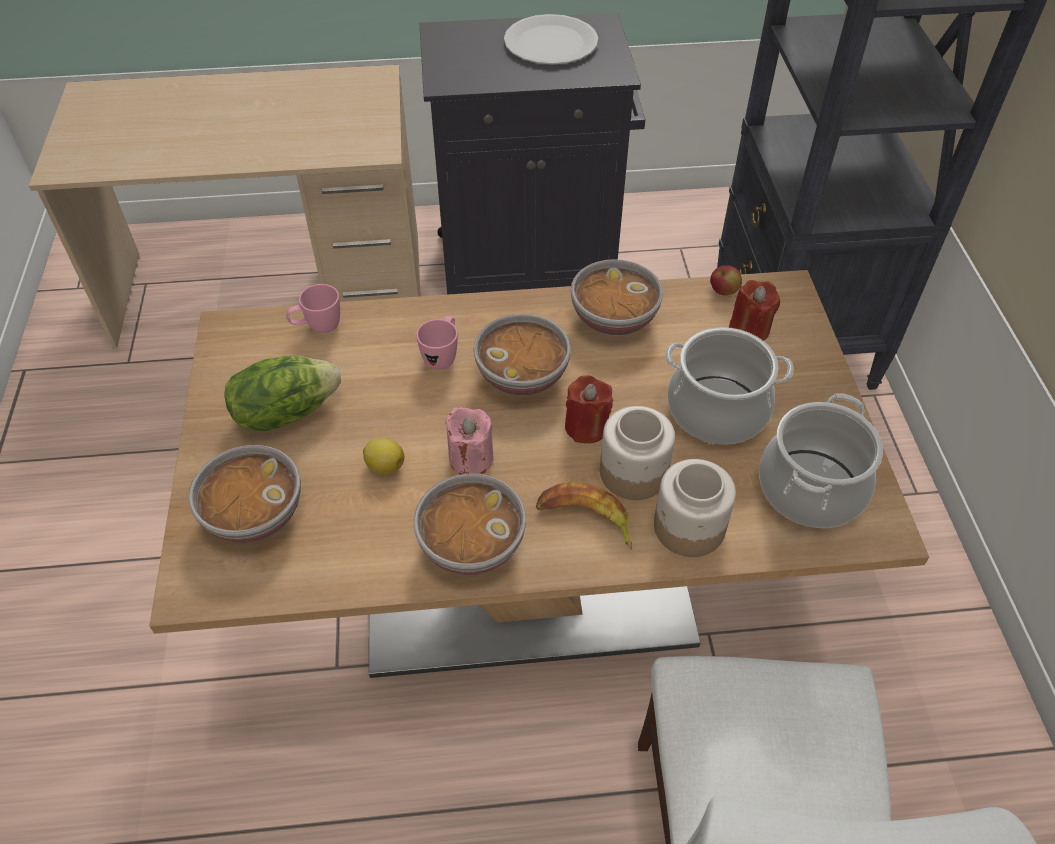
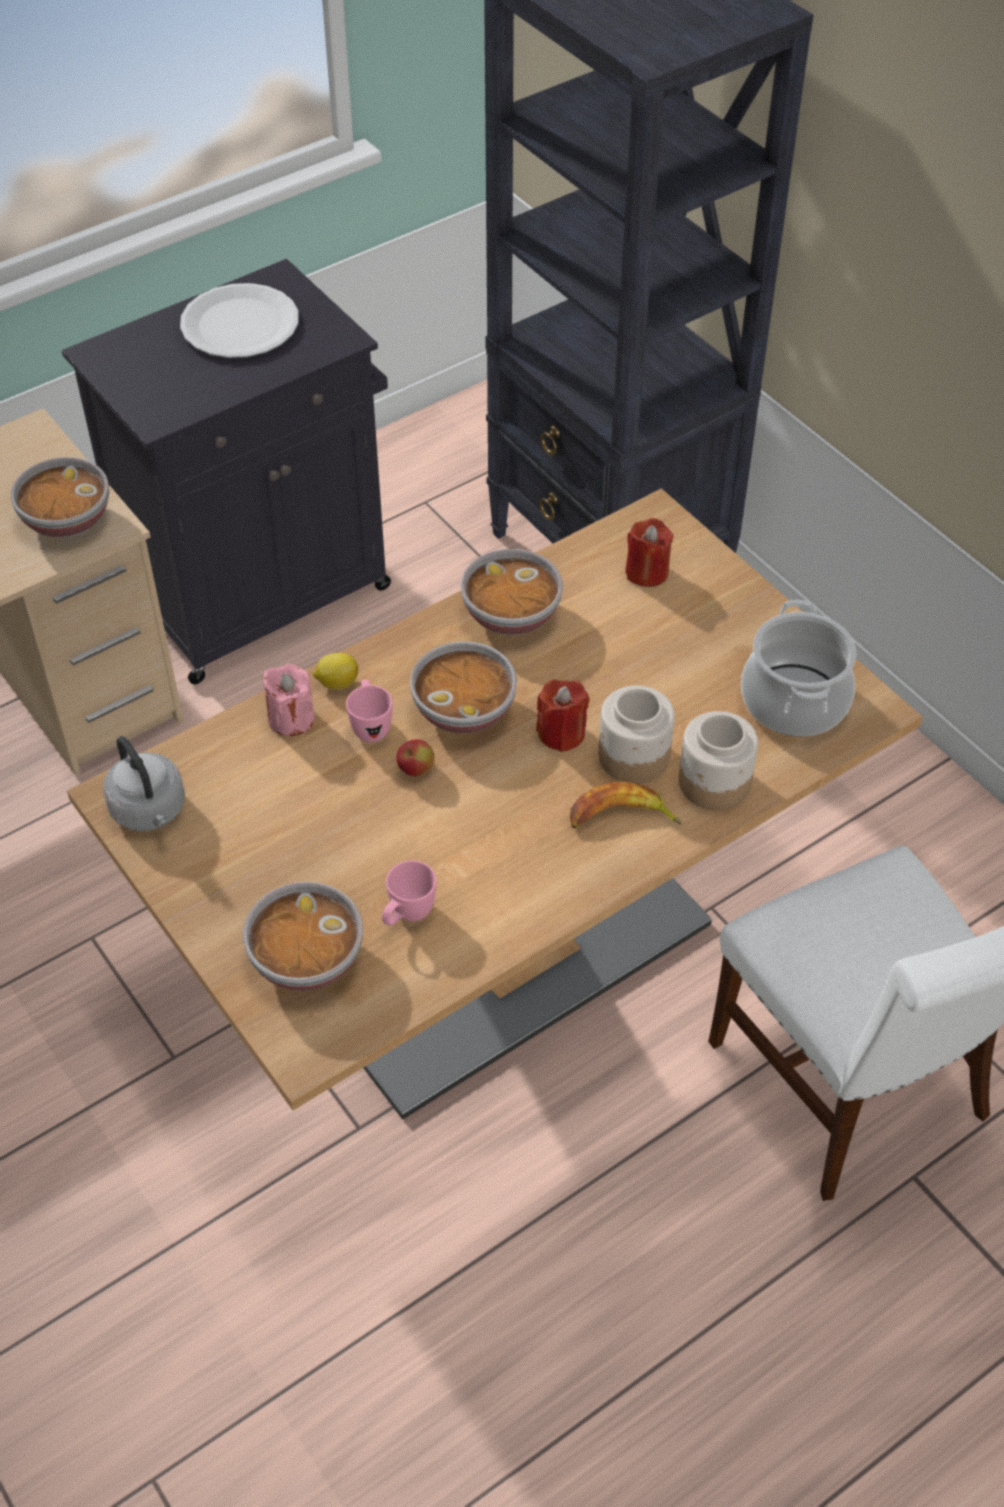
camera: 30 degrees left, 0 degrees up
(240, 350) = (150, 811): none -> grey kettle
(285, 411) = (253, 850): lettuce -> none
(317, 328) = (215, 753): pink mug -> pink mug (407, 916)
(384, 466) = (397, 856): lemon -> lemon (337, 682)
(470, 544) = (534, 888): bowl -> bowl (66, 520)
(471, 458) = (475, 811): pink candle -> pink candle (291, 718)
(717, 411) = (669, 665): cooking pot -> none
(723, 291) = (598, 543): apple -> apple (416, 769)

